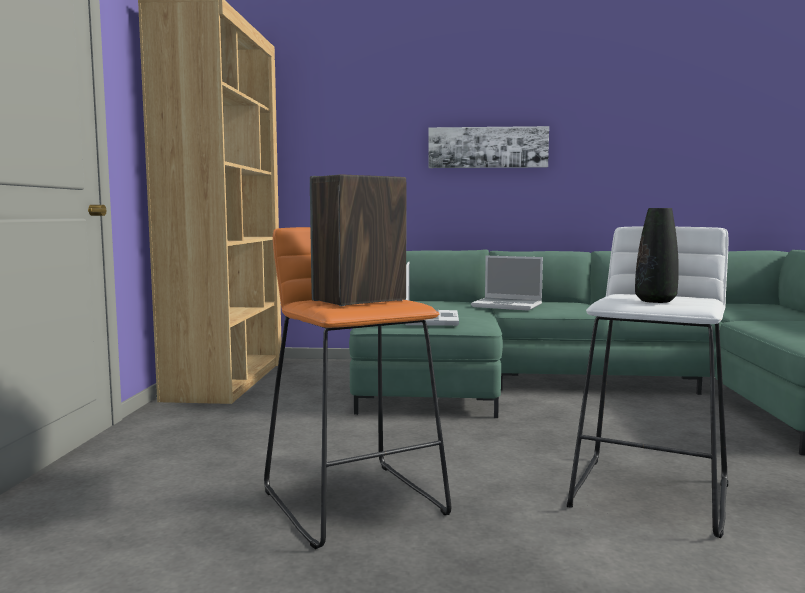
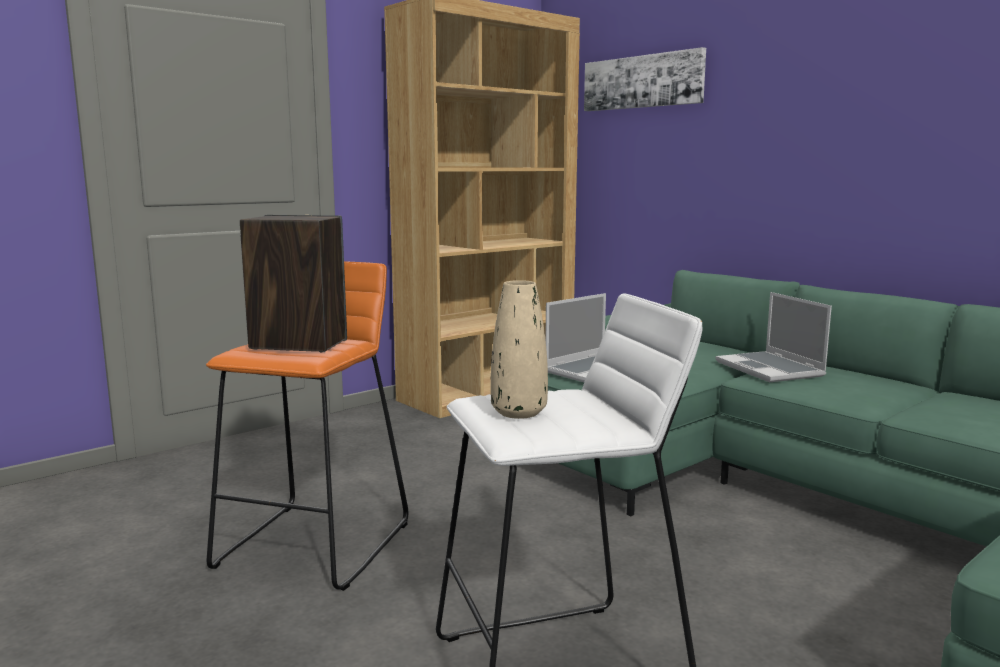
camera: 45 degrees right, 5 degrees up
(487, 147) = (828, 129): picture -> picture (642, 82)
(655, 301) = (518, 412): black vase -> beige vase

